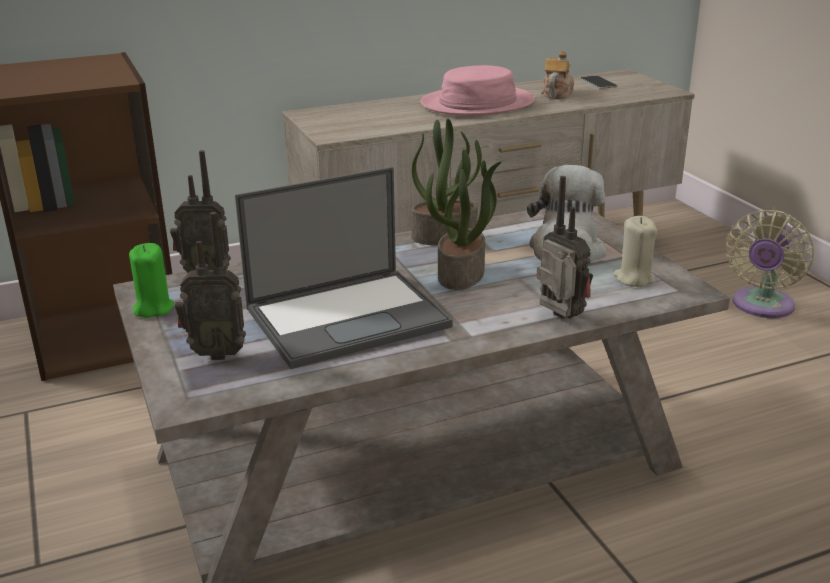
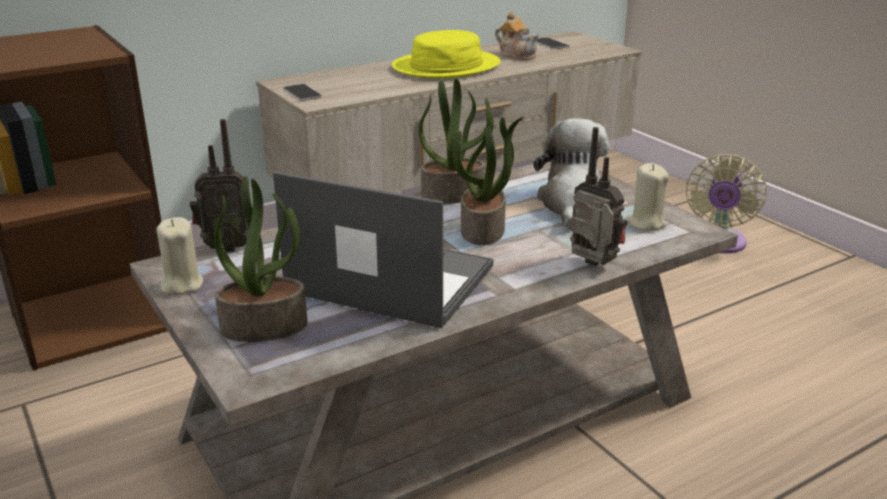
camera: 10 degrees left, 0 degrees up
(153, 308) = (181, 285): green candle -> beige candle
(216, 353) = (265, 326): radio -> potted plant
(322, 125) = (302, 92): none -> phone
(349, 317) = (388, 279): laptop -> laptop turned 120 degrees counterclockwise
(477, 103) = (446, 66): pink hat -> yellow hat
(557, 94) = (517, 55): teapot -> teapot turned 120 degrees clockwise

